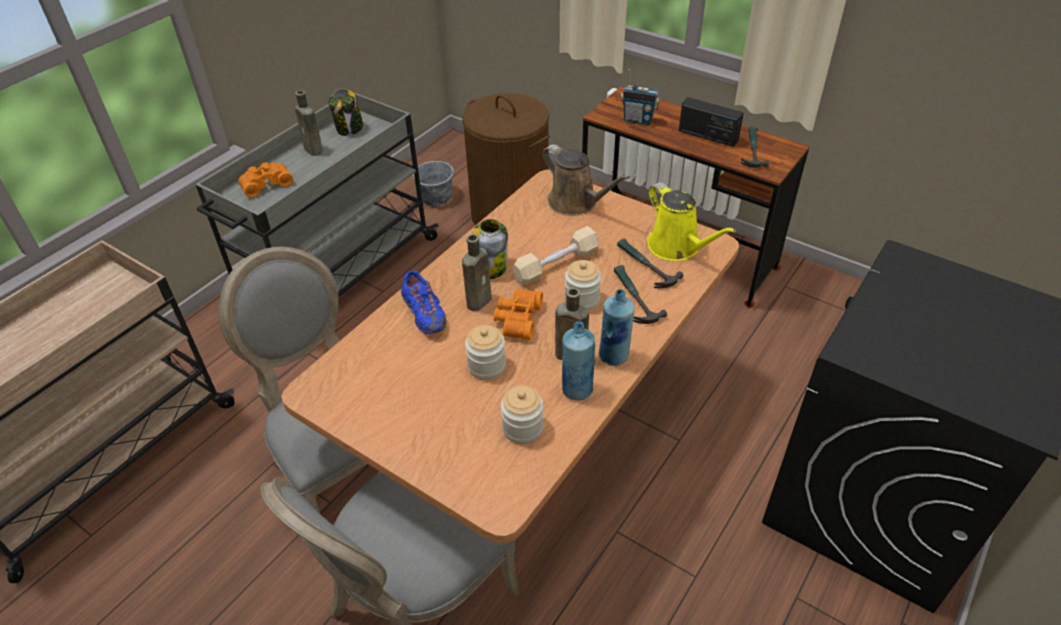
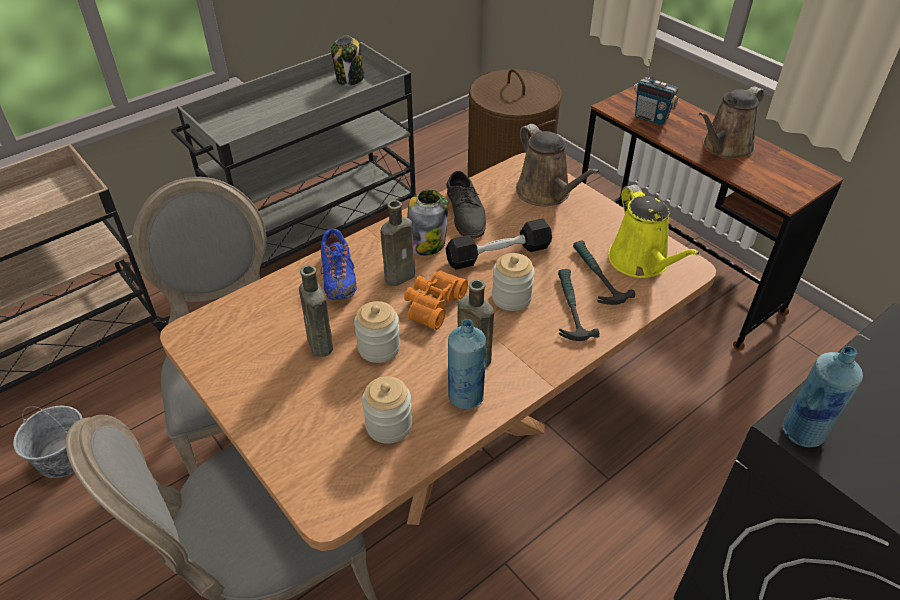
camera: 15 degrees right, 0 degrees up
(266, 184) = (247, 118): orange binoculars -> none
(314, 150) = (307, 94): brown bottle -> brown bottle (321, 346)
(435, 196) = (439, 168): grey bucket -> grey bucket (63, 457)
(513, 234) = (466, 213): none -> grey shoe
(556, 264) = (498, 254): beige dumbbell -> black dumbbell
(614, 356) = (522, 369): blue bottle -> blue bottle (803, 433)
(708, 136) = (724, 148): radio -> brown watering can
(752, 150) = (771, 172): hammer -> none

